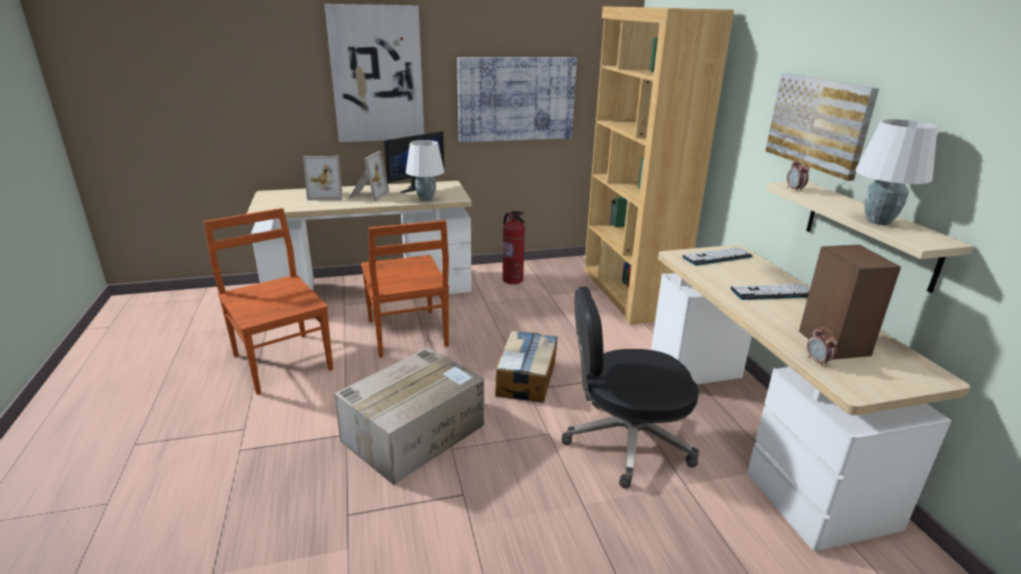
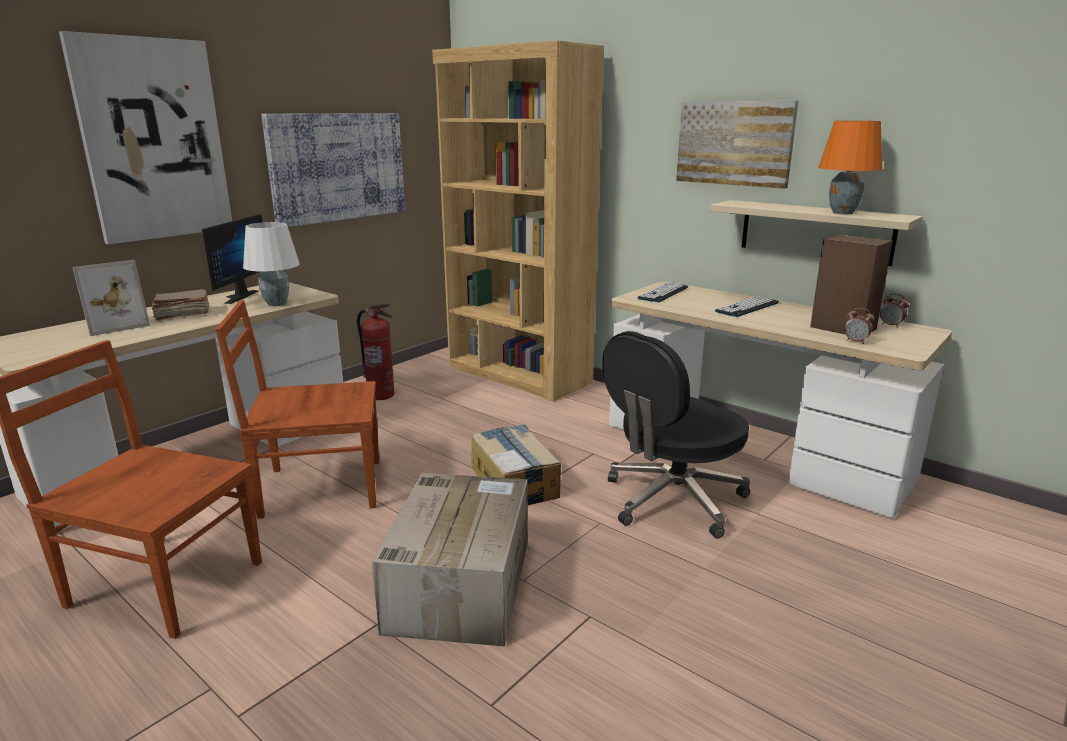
camera: 35 degrees left, 5 degrees down
(367, 195) = (182, 314): picture frame -> brown book
(407, 334) = (318, 488): brown chair -> brown chair turned 135 degrees clockwise
(794, 189) = (741, 205): alarm clock -> alarm clock (891, 325)
(878, 222) = (843, 213): white table lamp -> orange table lamp

